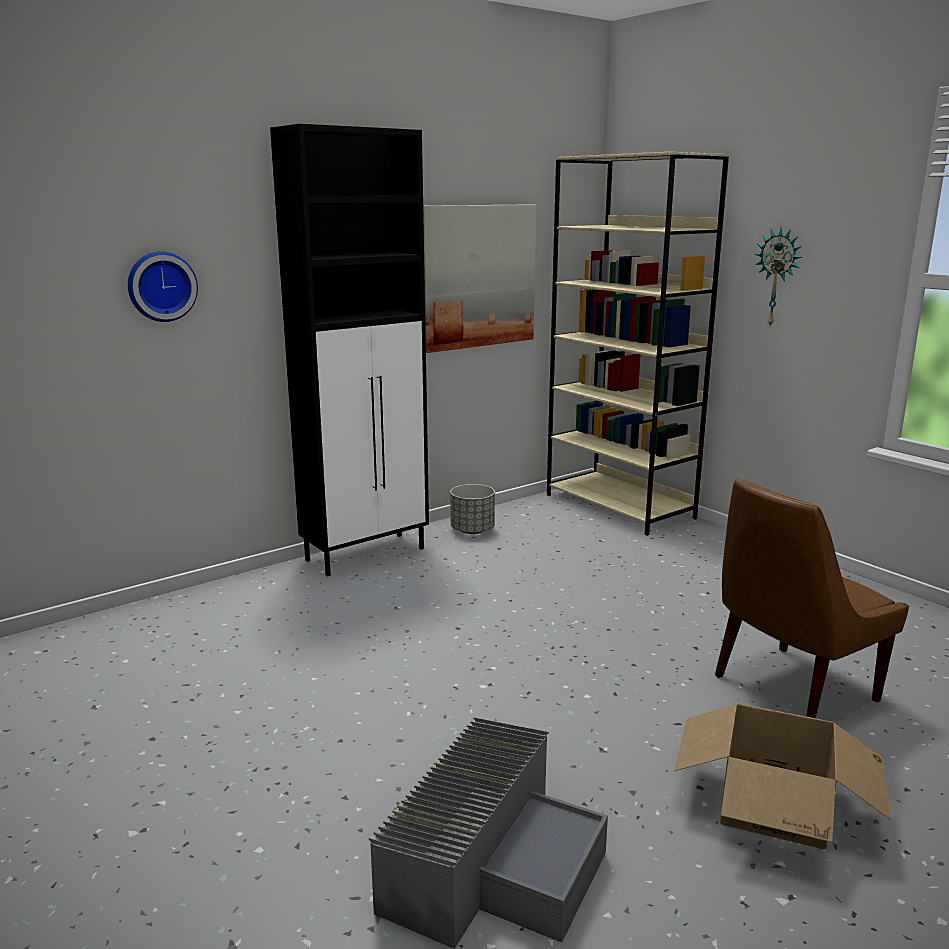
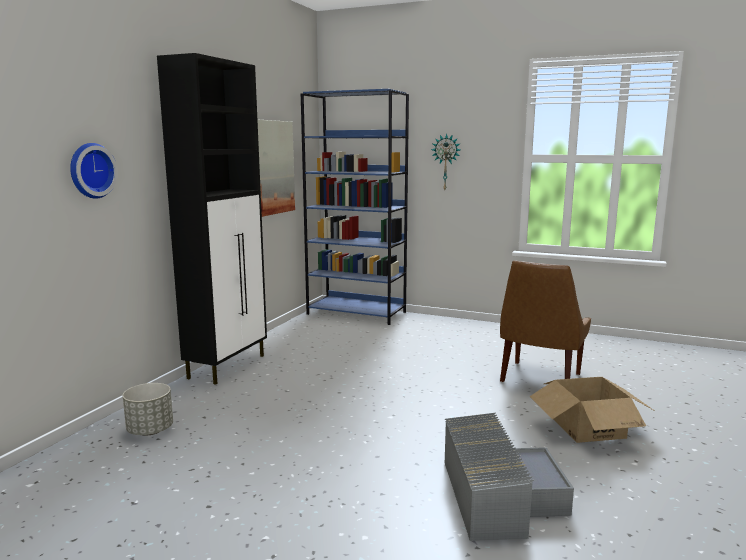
camera: 30 degrees left, 5 degrees down
(472, 530) = (283, 340): grey planter -> grey planter (150, 430)
(620, 506) = (357, 313): beige bookcase -> blue bookcase

